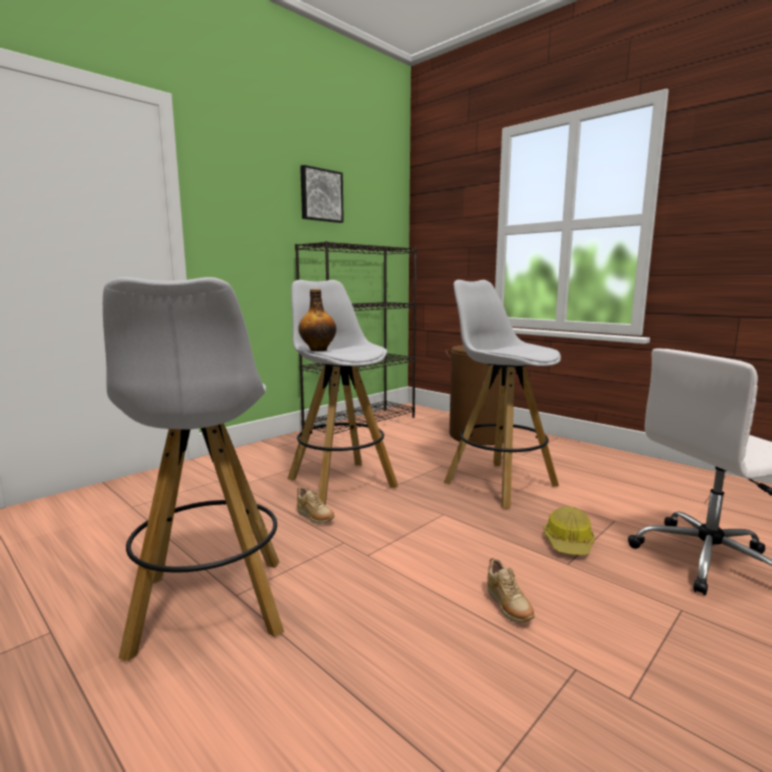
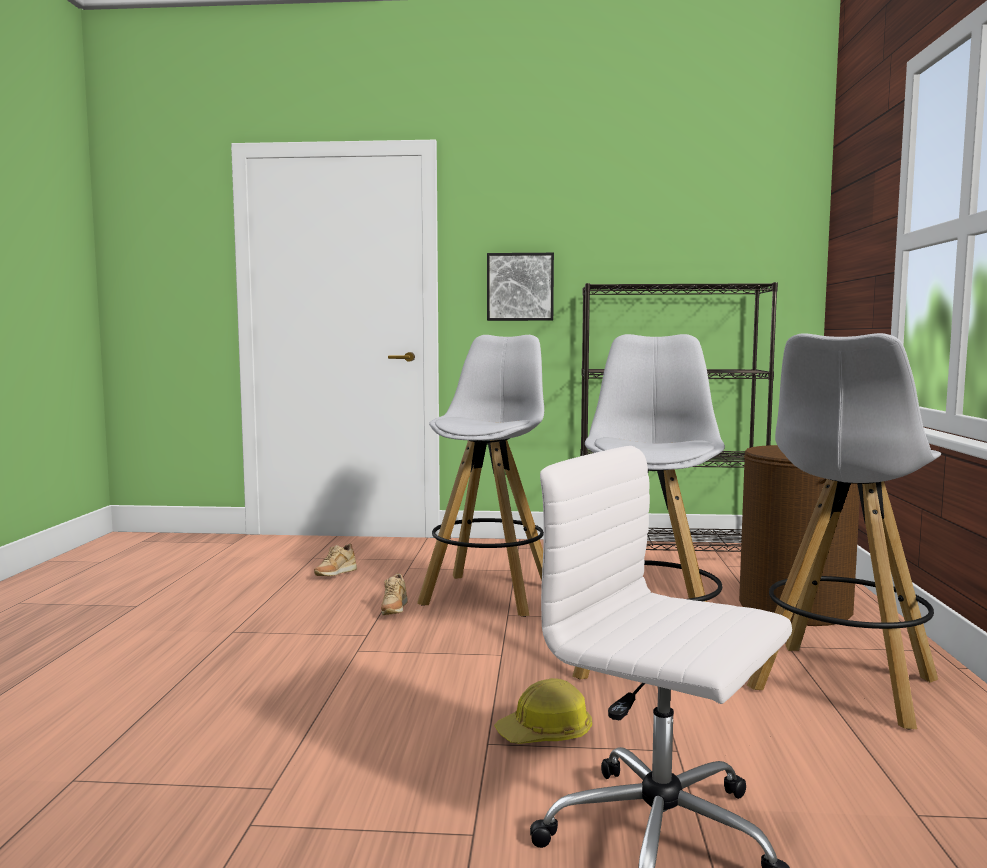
camera: 50 degrees right, 5 degrees down
(210, 607) = (208, 630): white stool -> white stool (842, 686)
(318, 350) = (448, 418): bottle -> none
(320, 195) = (635, 218): picture -> picture (520, 287)
(508, 608) = (344, 733): beige shoe -> beige shoe (334, 575)

